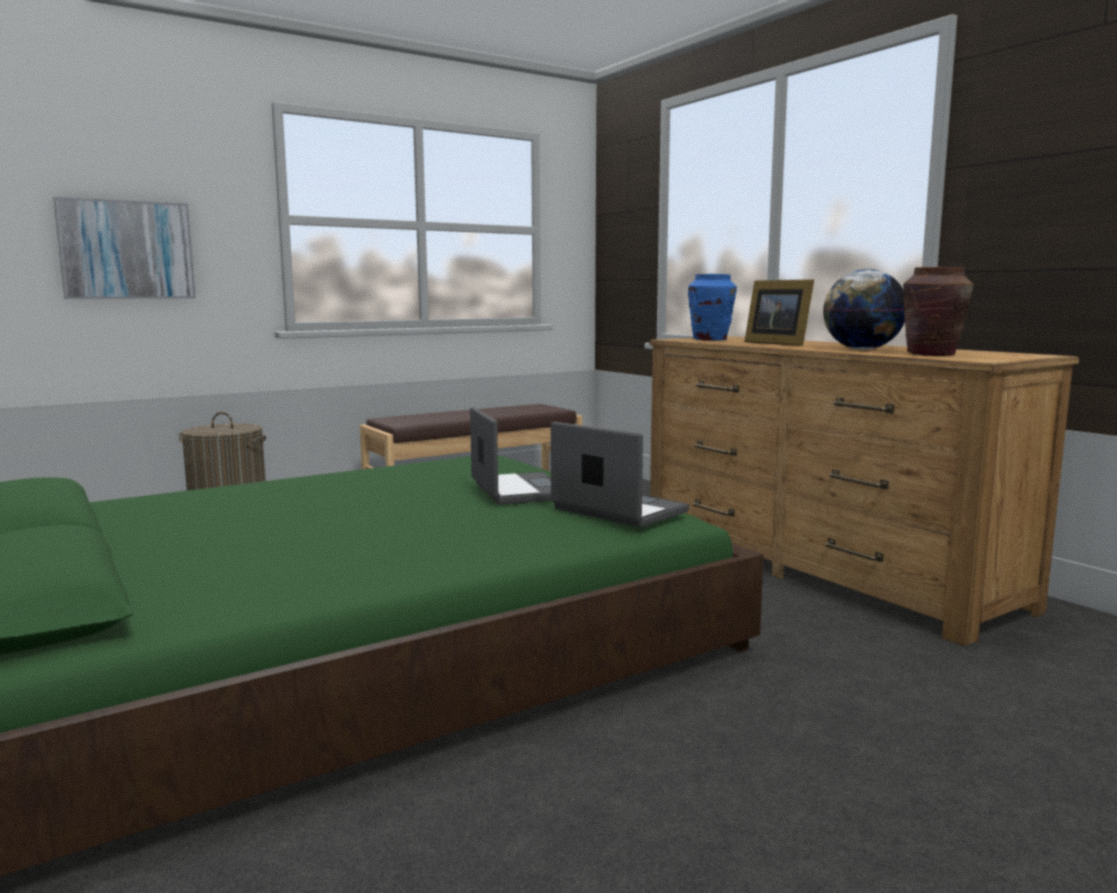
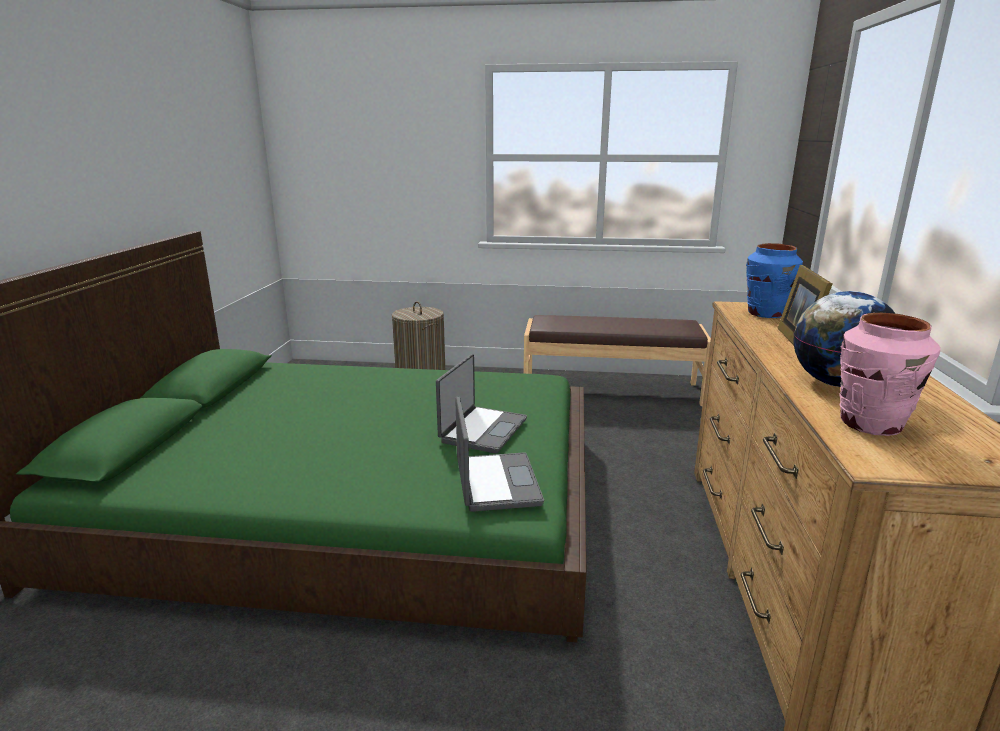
camera: 40 degrees right, 10 degrees up
(127, 250) = (385, 182): picture -> none
(932, 354) = (871, 424): brown vase -> pink vase

